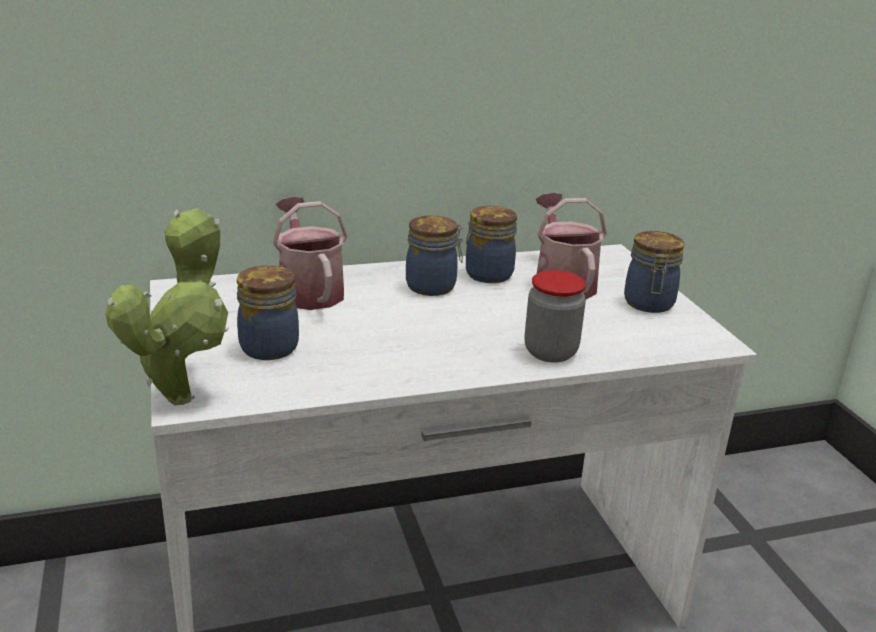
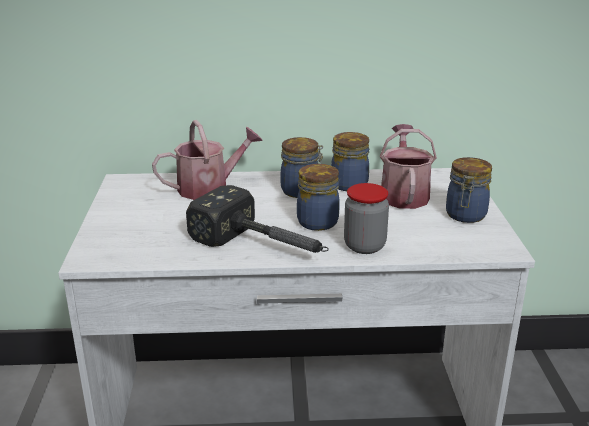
camera: 15 degrees right, 0 degrees up
(184, 394) = (89, 253): potted plant -> none
(267, 347) = (160, 225): jar -> jar (316, 221)
(308, 290) = (209, 188): watering can -> watering can turned 75 degrees clockwise
(423, 364) = (264, 246): none -> hammer

